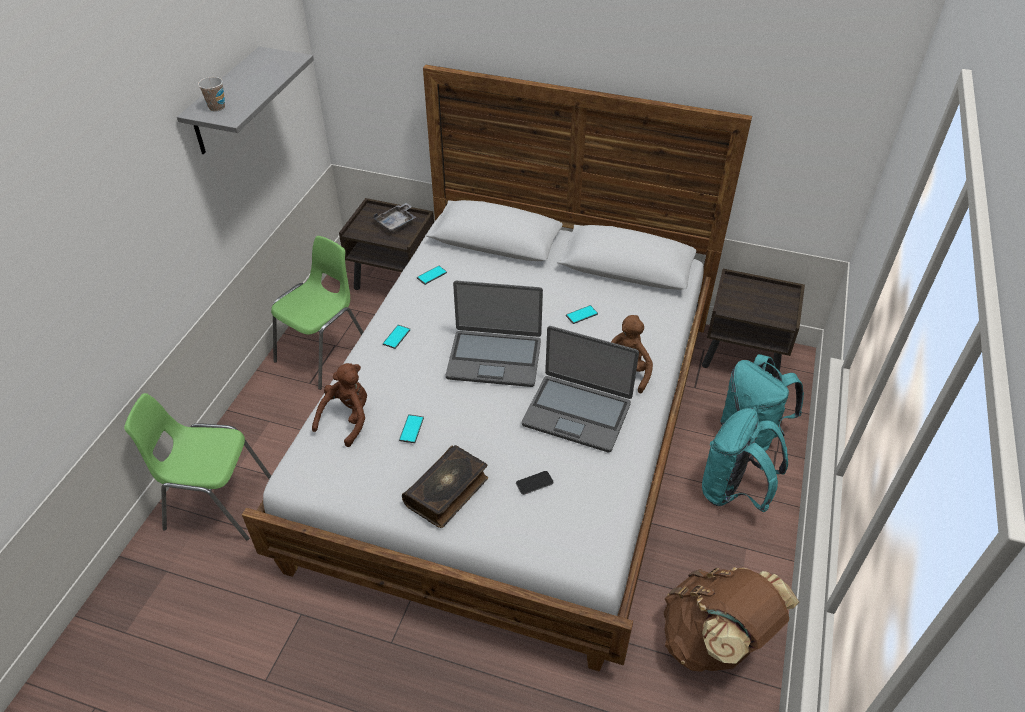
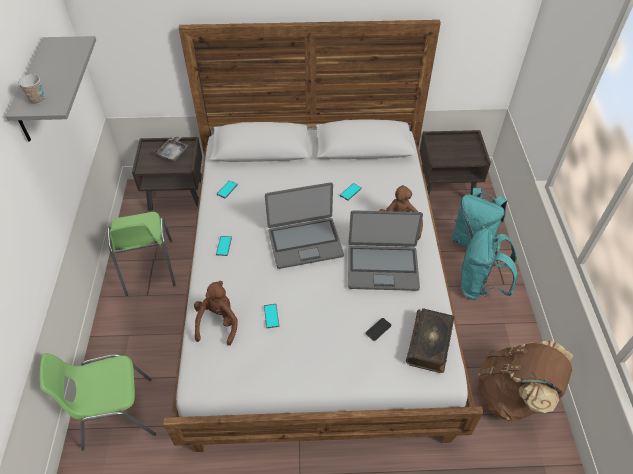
camera: 20 degrees left, 5 degrees up
(324, 353) = (148, 268): green chair -> green chair turned 150 degrees clockwise
(447, 492) = (320, 356): book -> book (430, 344)

